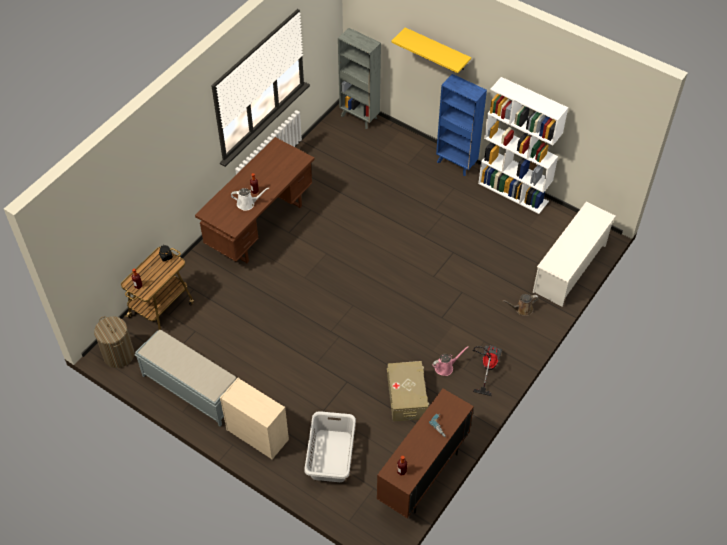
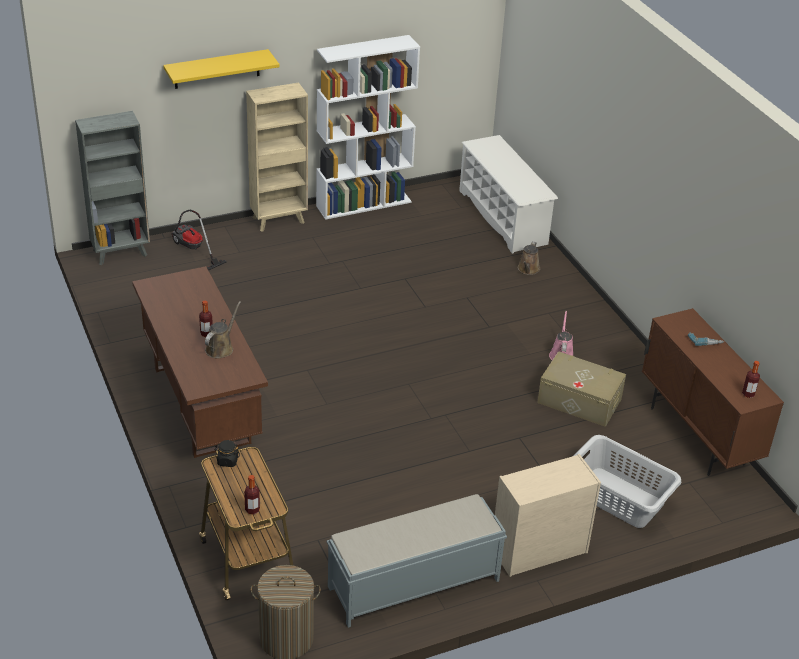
camera: 60 degrees left, 15 degrees down
(247, 203) = (221, 348): white watering can -> brown watering can
(456, 163) = (279, 220): blue bookcase -> beige bookcase
(486, 367) = (585, 327): vacuum cleaner -> vacuum cleaner (192, 249)

